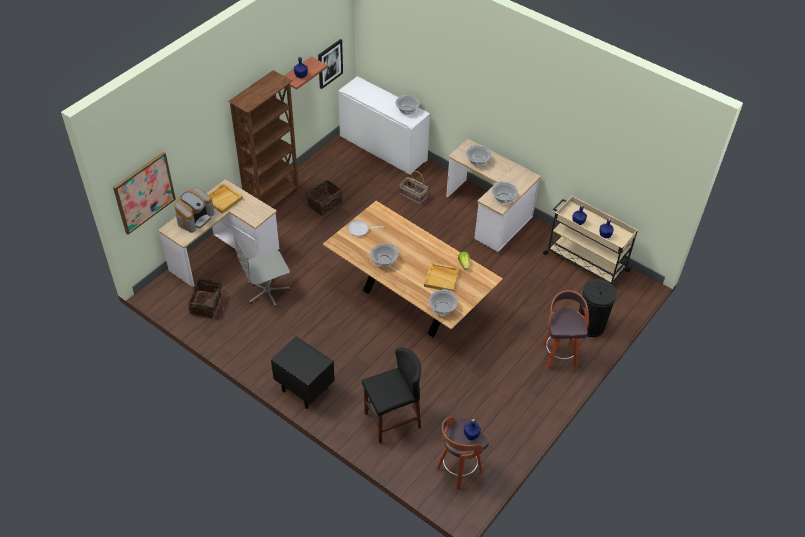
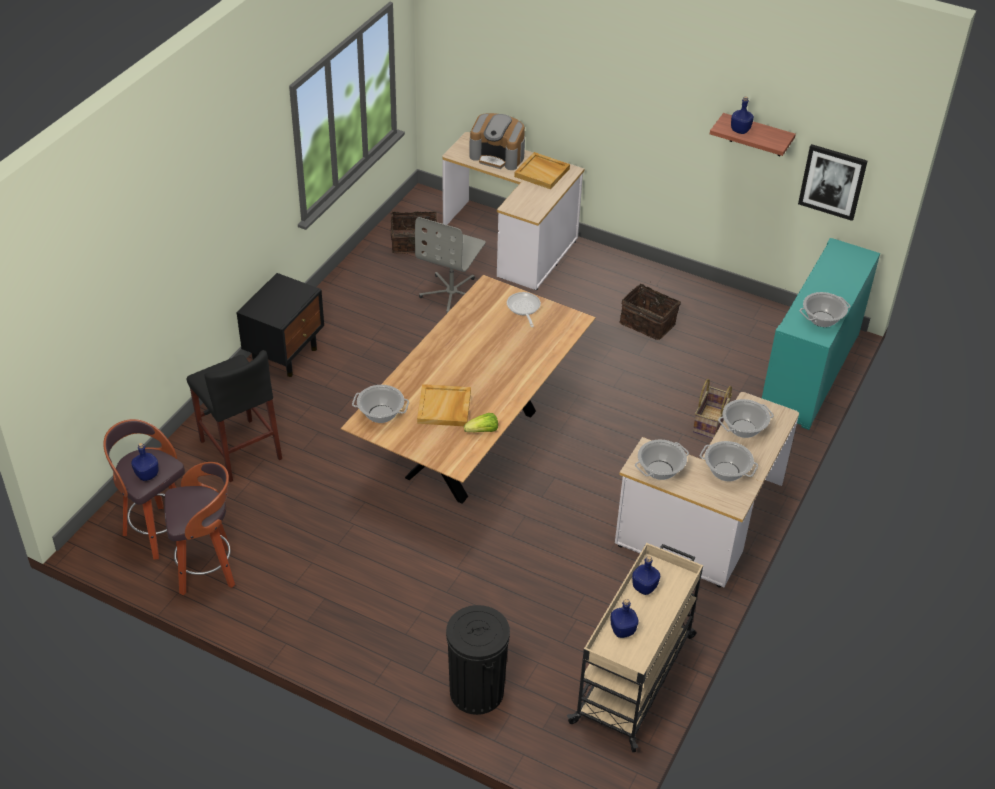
camera: 80 degrees right, 5 degrees down
(144, 192) = (463, 63): picture -> none
(267, 291) = (452, 293): grey office chair -> grey office chair turned 120 degrees counterclockwise
(273, 200) = (634, 270): brown bookcase -> none
(383, 148) = (810, 371): white cabinet -> turquoise cabinet
(384, 260) = (465, 340): cooking pot -> cooking pot (726, 471)
(559, 355) = (399, 646): stool -> stool (208, 571)

